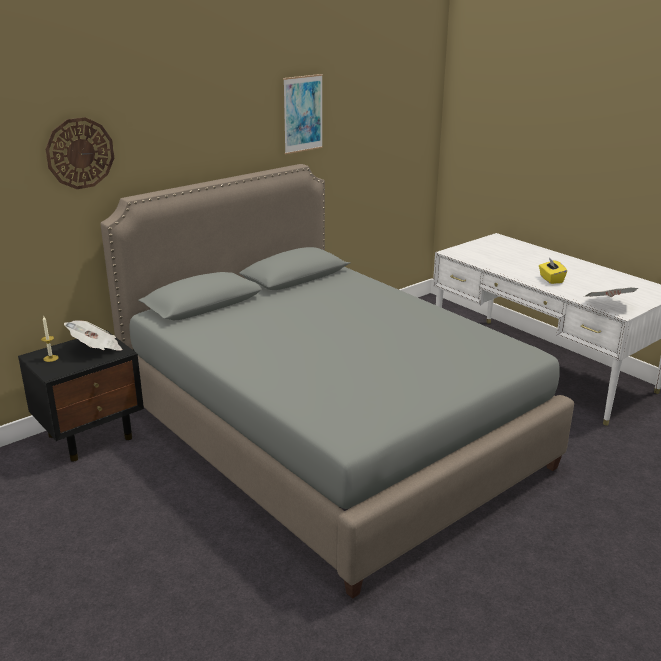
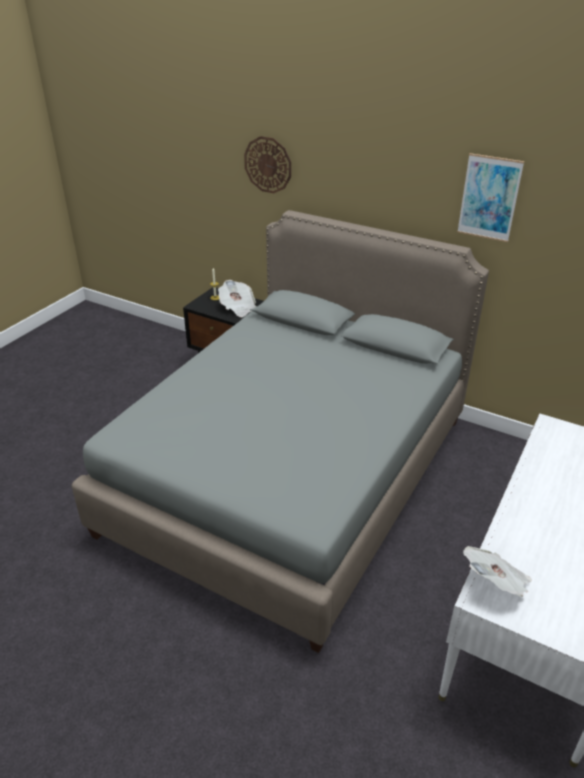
camera: 70 degrees right, 10 degrees up
(551, 279) = (539, 519): yellow tissue box -> none

